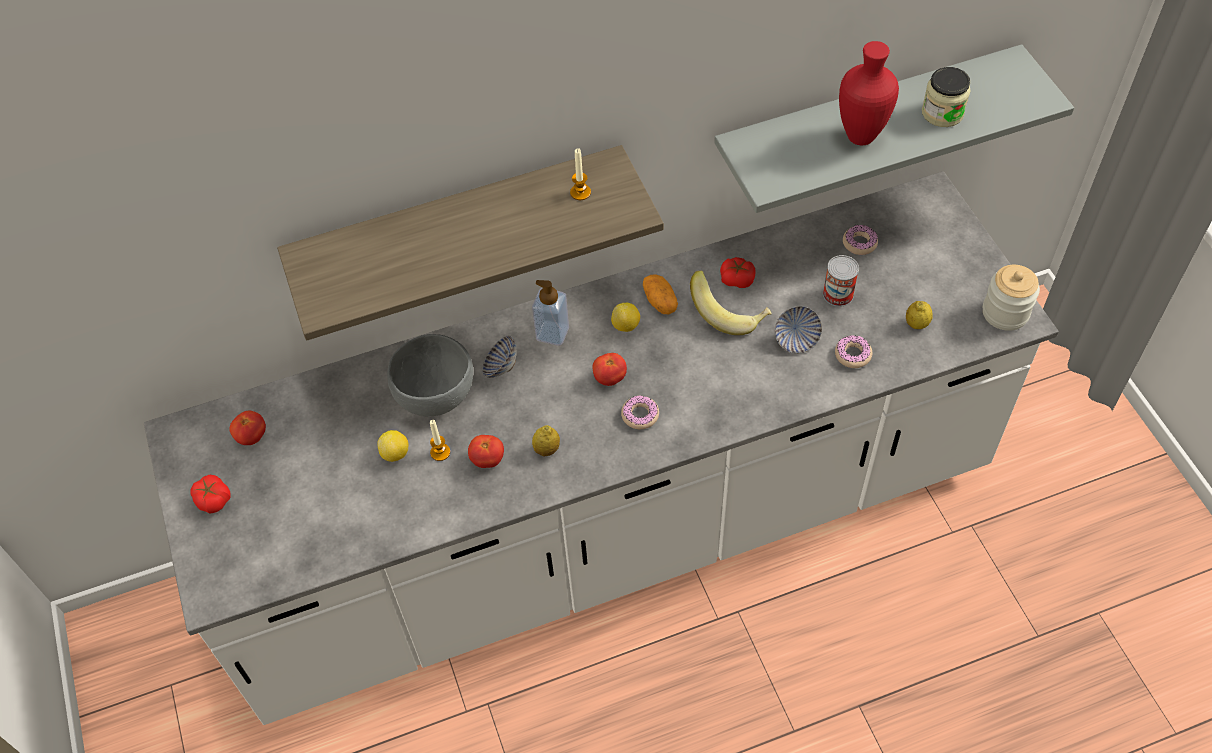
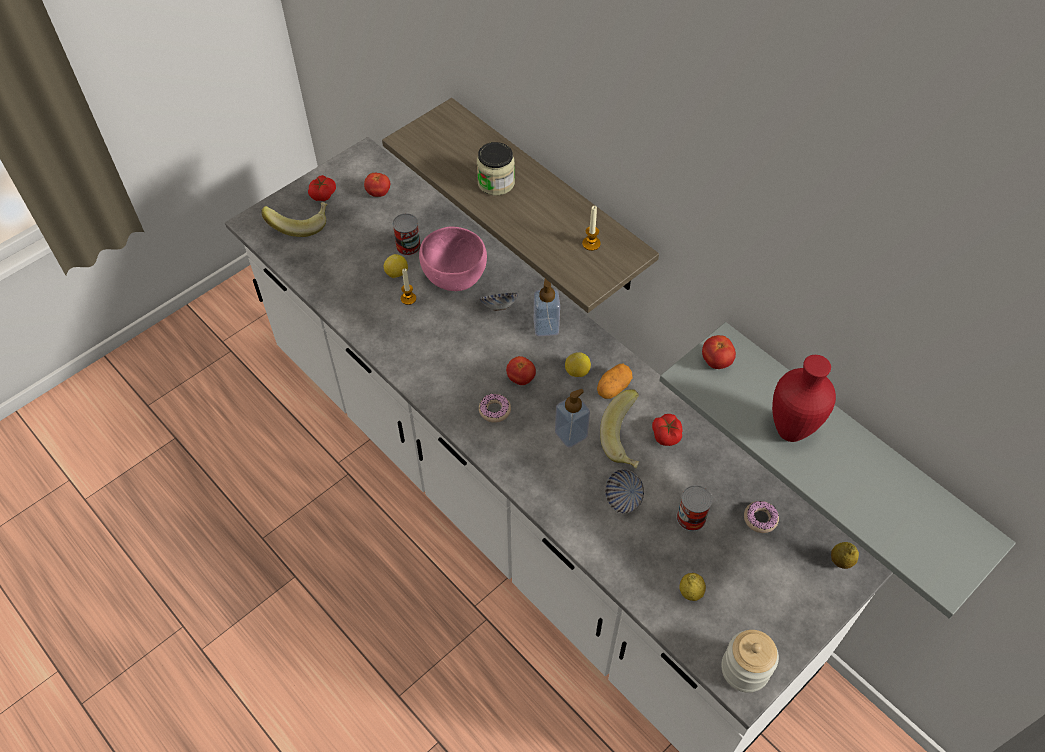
camera: 65 degrees right, 0 degrees up
(250, 539) = (300, 225): none -> banana
(359, 429) = (408, 246): none -> can
(437, 396) = (455, 279): grey bowl -> pink bowl
(488, 460) = (413, 328): tomato -> tomato (716, 361)
(547, 449) = (437, 361): lemon -> lemon (841, 561)
(701, 357) = (571, 434): none -> soap dispenser
(852, 355) = (629, 548): donut -> none
(942, 113) = (865, 492): jar -> jar (496, 183)

